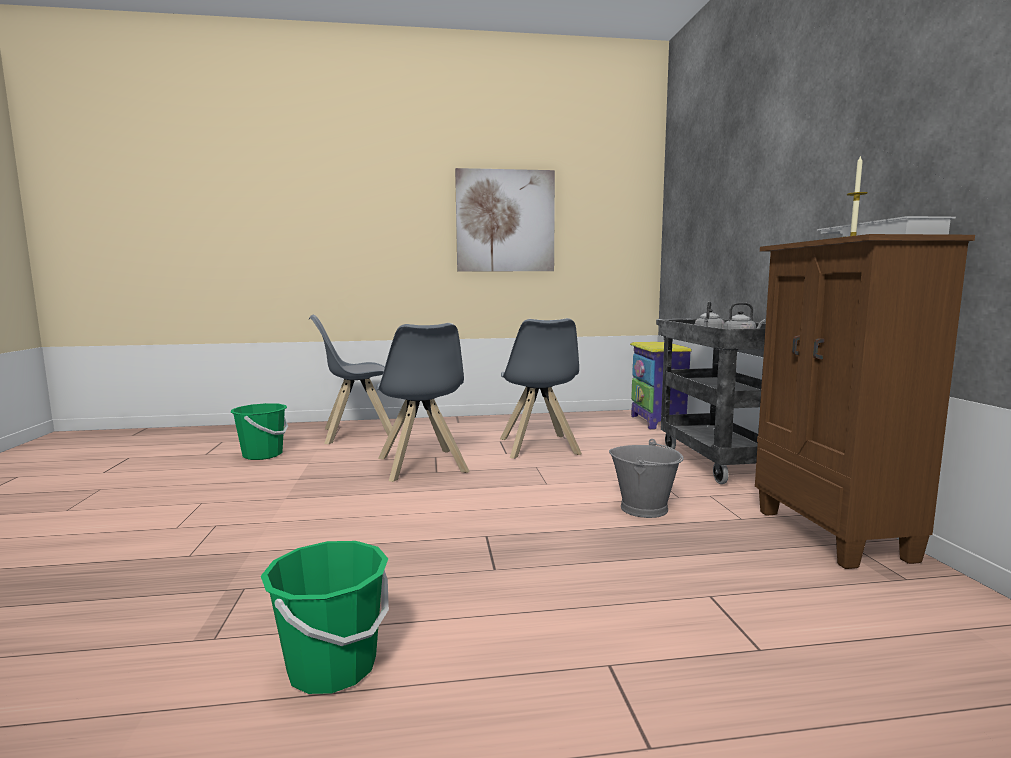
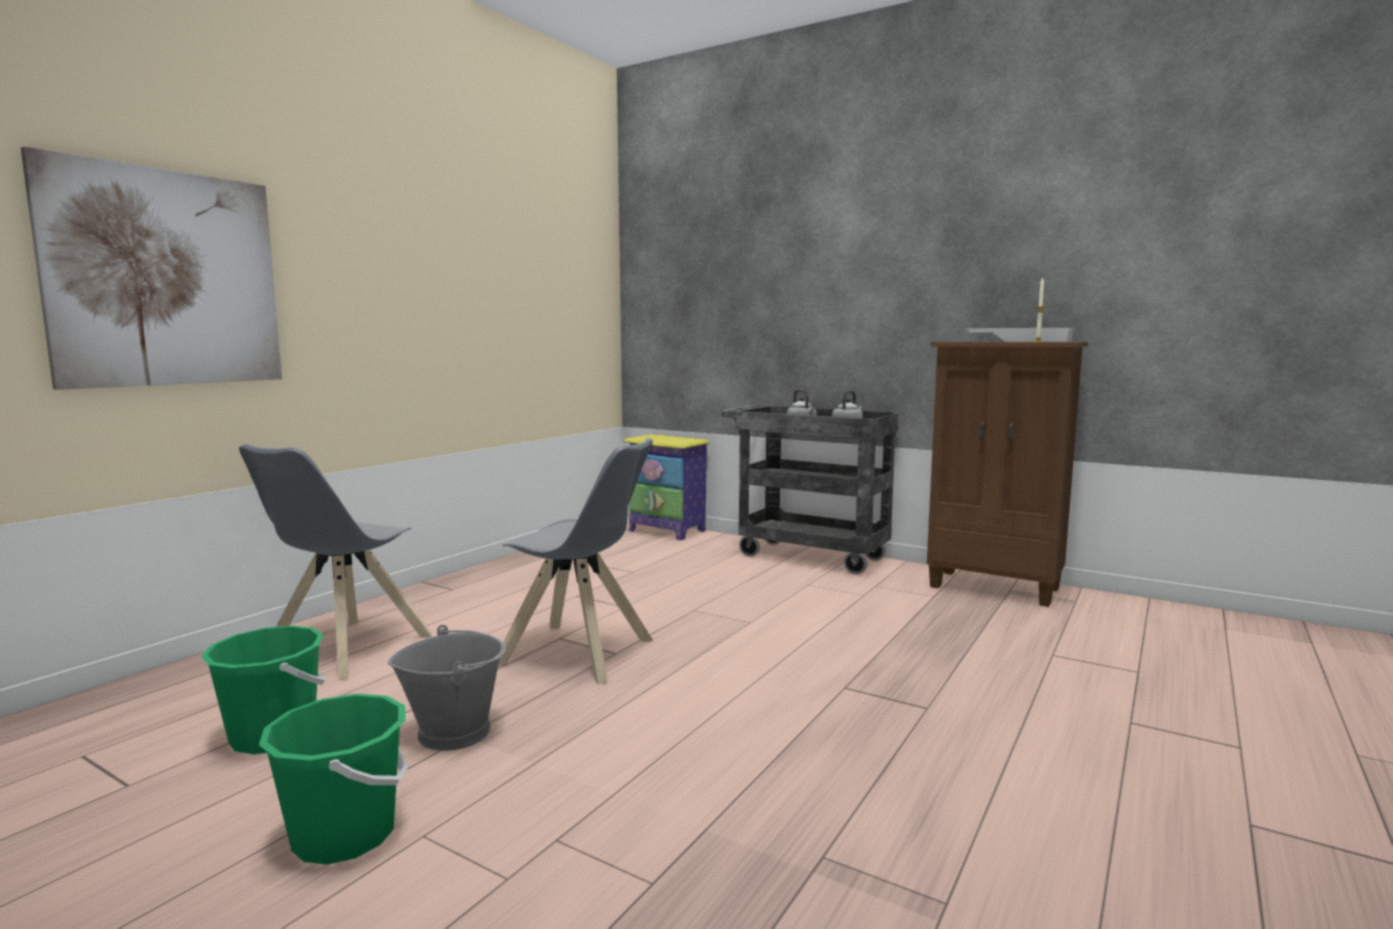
camera: 50 degrees left, 0 degrees up
(332, 667) = (1064, 839): green bucket -> green bucket (345, 835)
(505, 221) = (471, 276): picture -> picture (166, 278)
(539, 447) = (637, 589): grey chair -> none
(644, 508) = (870, 613): grey bucket -> grey bucket (455, 732)

